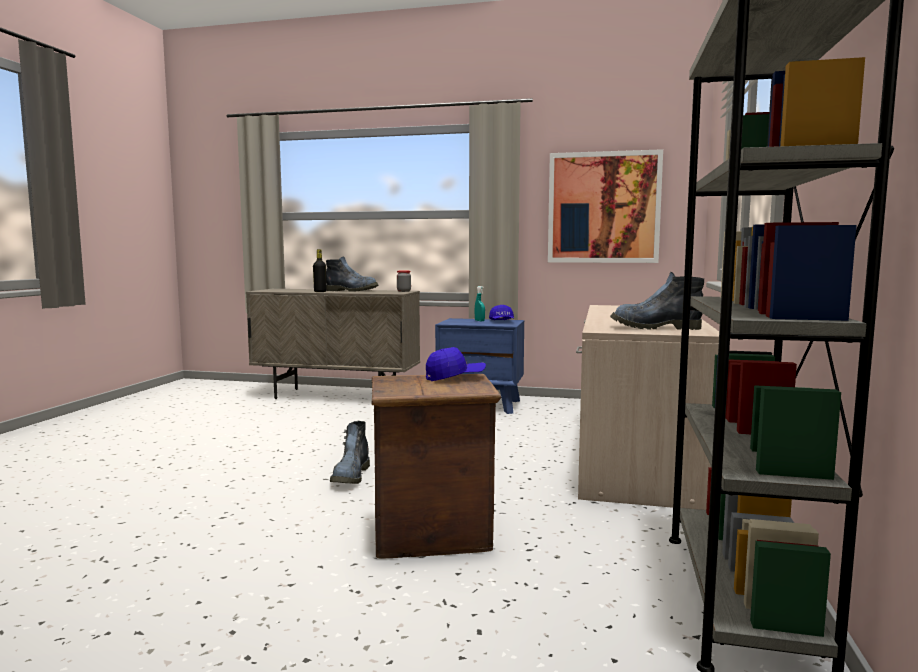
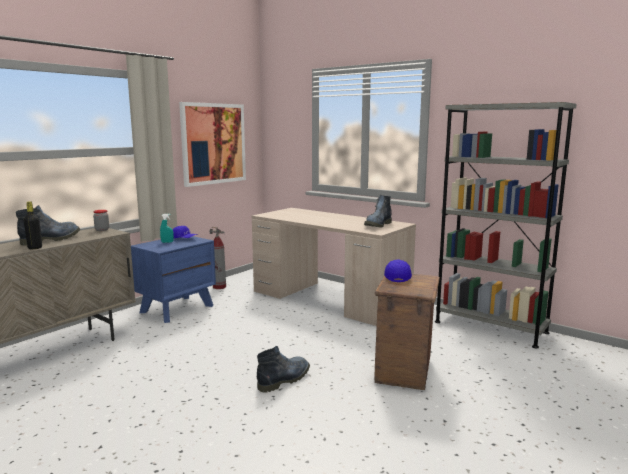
camera: 65 degrees left, 5 degrees up
(351, 476) = (284, 379): boot -> boot turned 75 degrees counterclockwise
(571, 404) = (219, 287): none -> fire extinguisher

